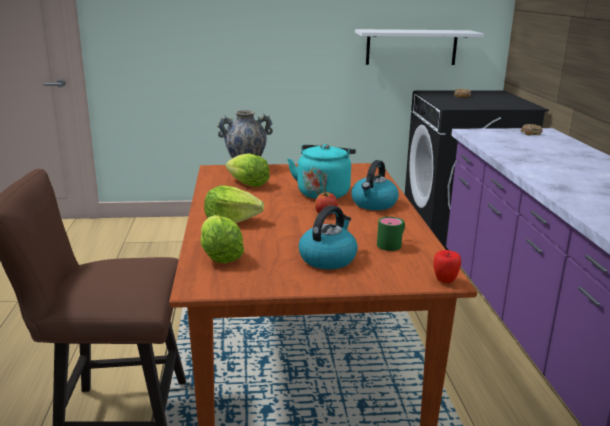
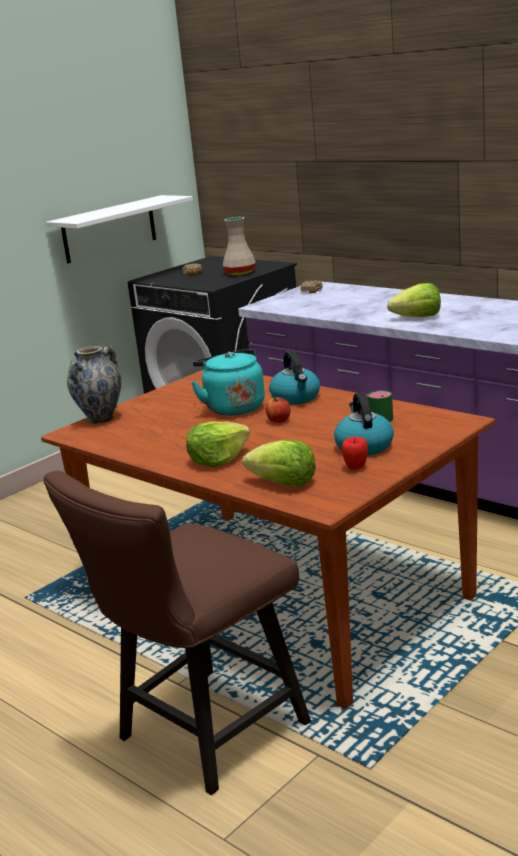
camera: 40 degrees left, 0 degrees up
(247, 184) = (145, 430): lettuce -> lettuce (418, 317)
(445, 281) = (467, 422): apple -> apple (356, 468)
(491, 104) = (241, 273): none -> beige vase

